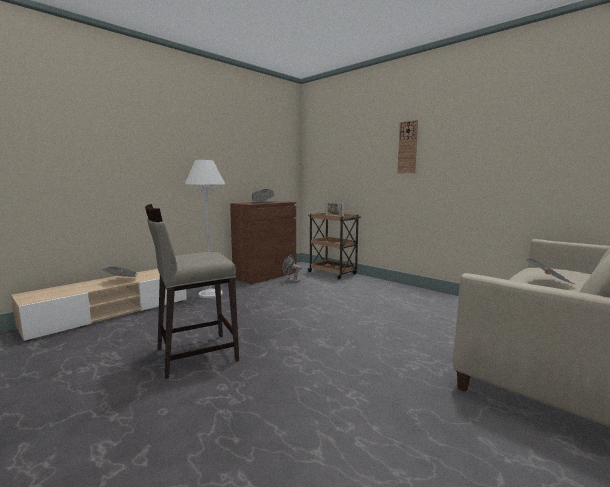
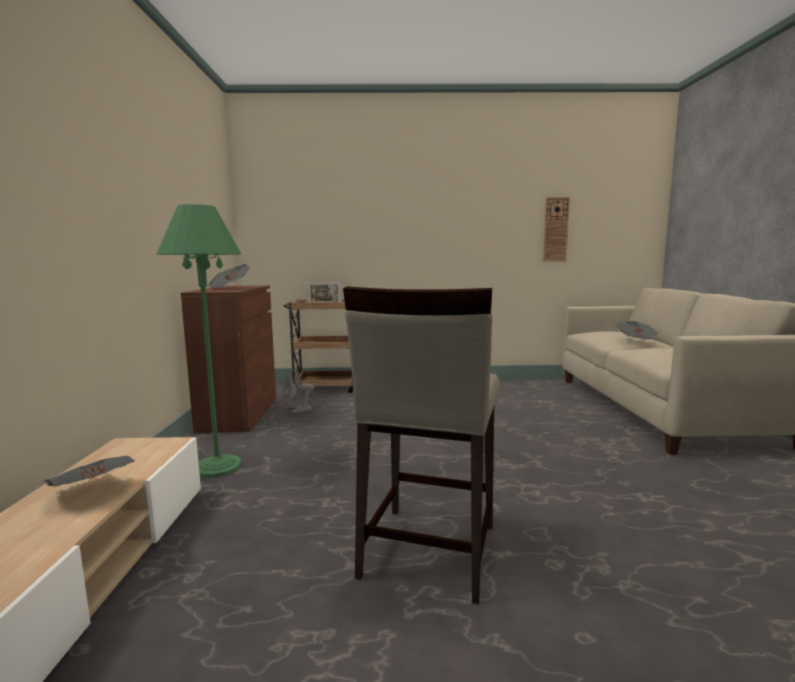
camera: 45 degrees left, 0 degrees up
(210, 294) = (217, 467): white floor lamp -> green floor lamp
(407, 147) = (422, 209): wall clock -> wall clock (555, 229)

